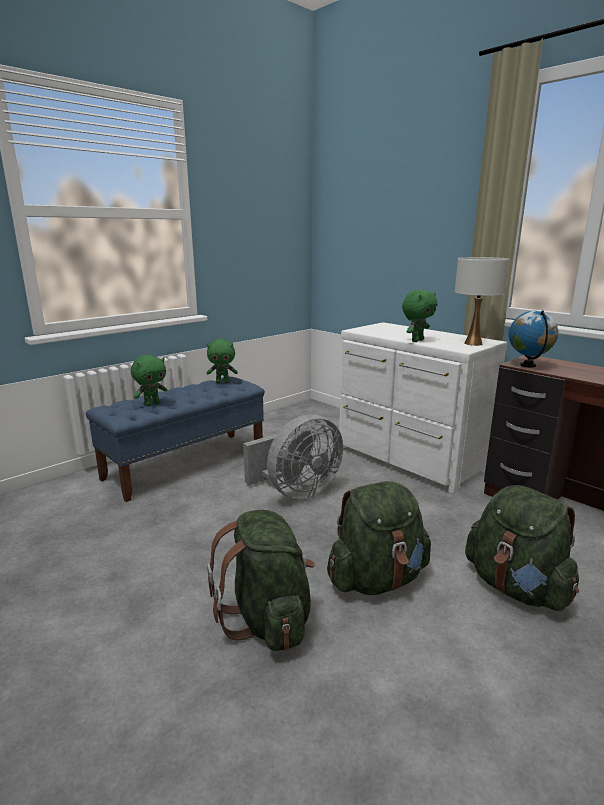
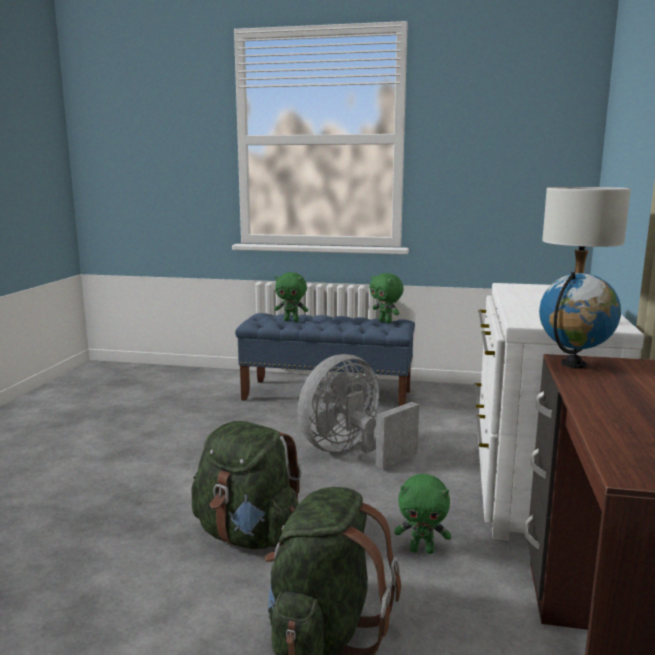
camera: 55 degrees right, 5 degrees down
(267, 618) = (147, 502): green backpack -> none
(297, 492) = (351, 452): grey fan -> grey fan turned 120 degrees clockwise
(416, 340) = (518, 305): green plush toy -> green plush toy (422, 550)

